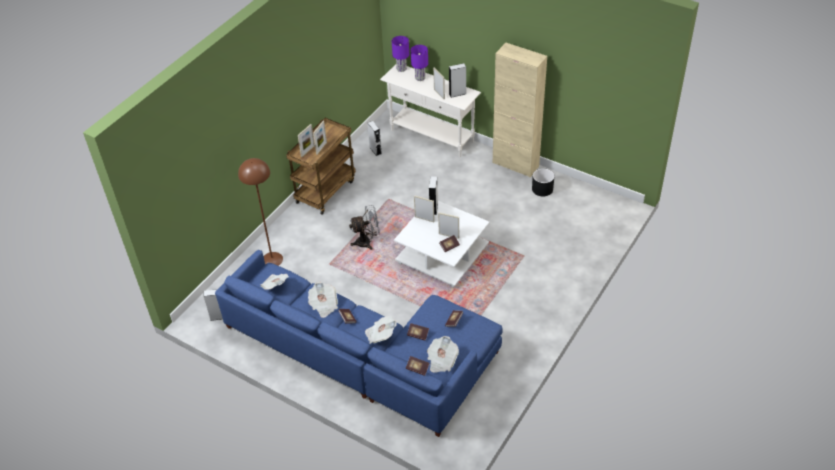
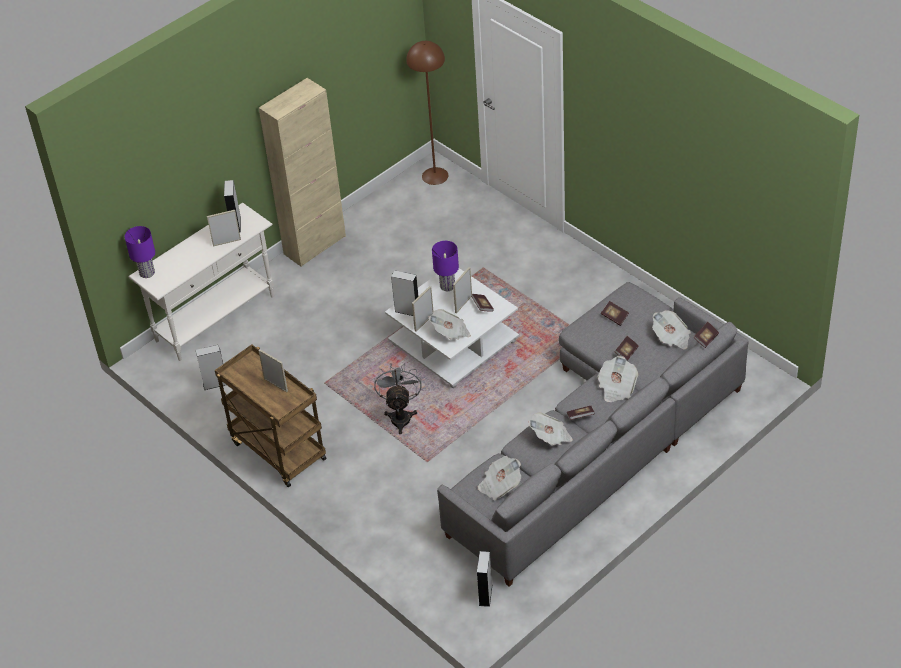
camera: 75 degrees left, 0 degrees up
(272, 259) = (395, 525): brown floor lamp -> brown floor lamp (435, 175)
(307, 151) = (275, 400): picture frame -> none
(366, 355) = (600, 441): blue sofa -> grey sofa
(418, 235) = (450, 332): none -> newspaper
(420, 78) = (179, 256): purple table lamp -> purple table lamp (447, 286)
(542, 189) = (373, 229): black planter -> none

